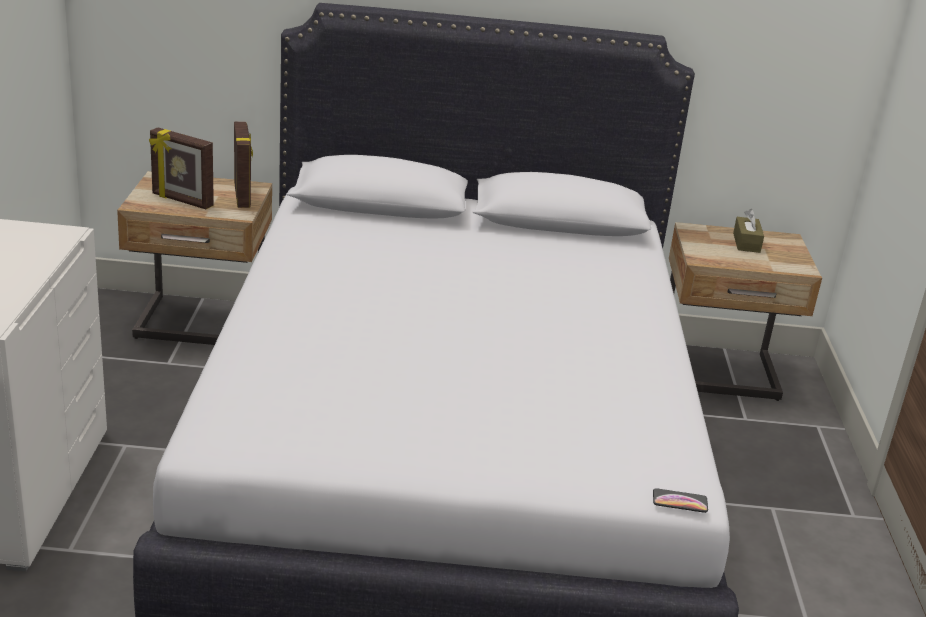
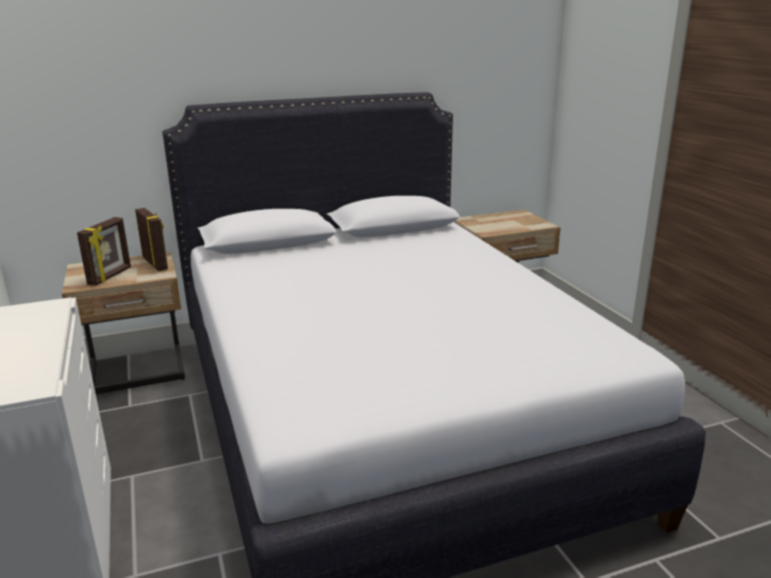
camera: 20 degrees left, 5 degrees down
(182, 201) = (110, 276): picture frame -> picture frame turned 75 degrees counterclockwise
(680, 501) = (646, 363): phone -> none
(746, 242) = (501, 219): brown tissue box -> none

